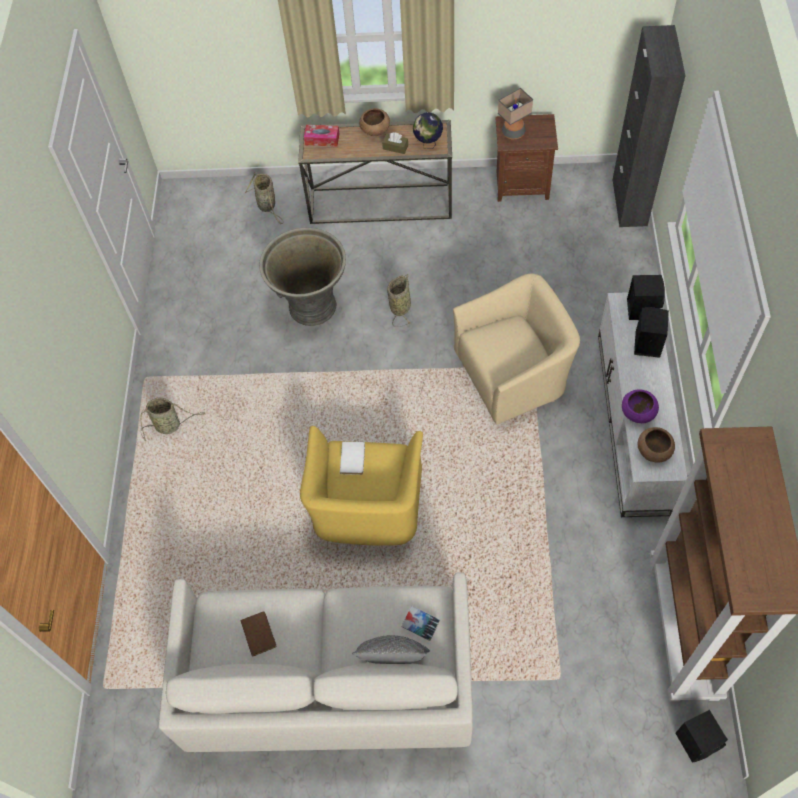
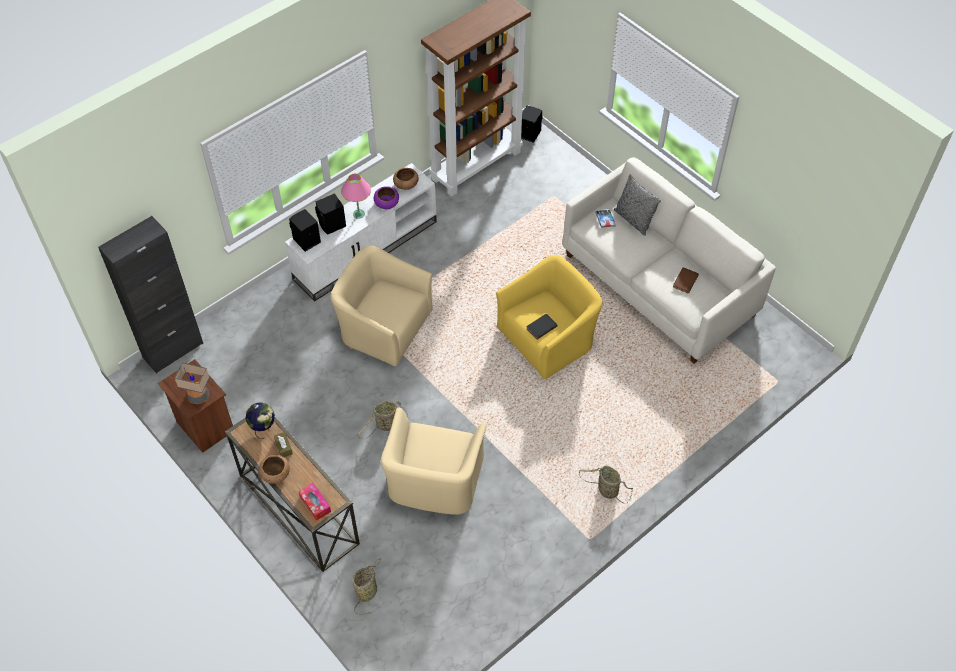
camera: 135 degrees left, 5 degrees down
(311, 306) = (434, 481): grey planter -> beige armchair
(354, 459) = (541, 326): white book -> black book
(643, 377) = (358, 214): none -> pink table lamp

